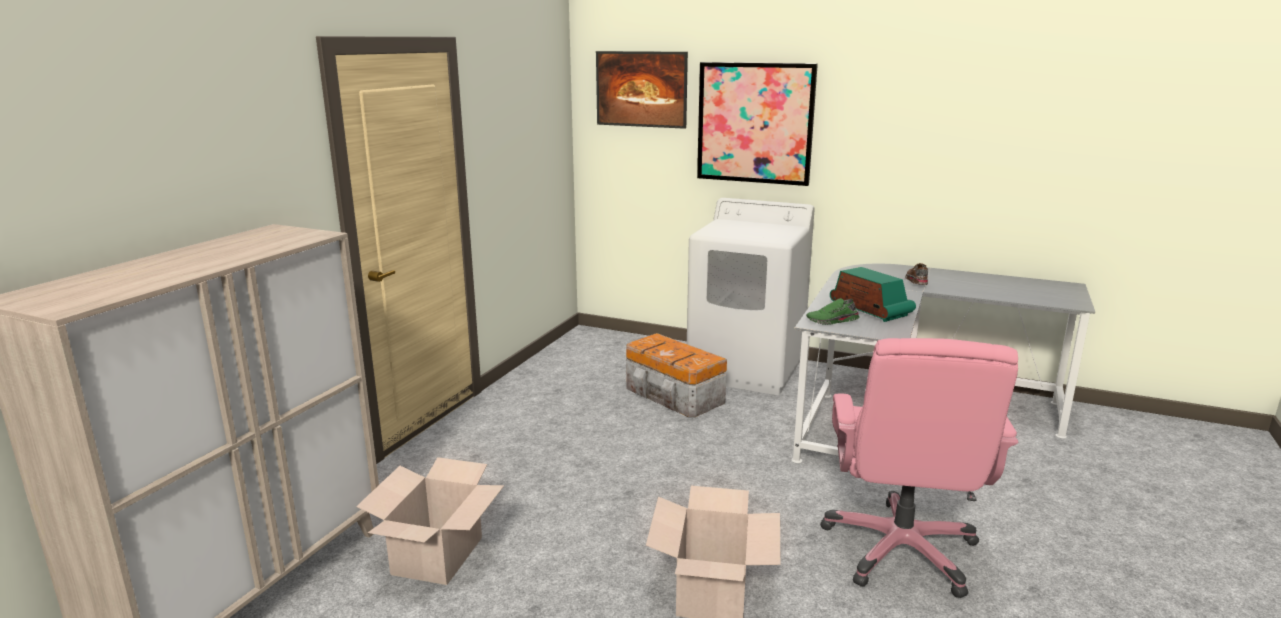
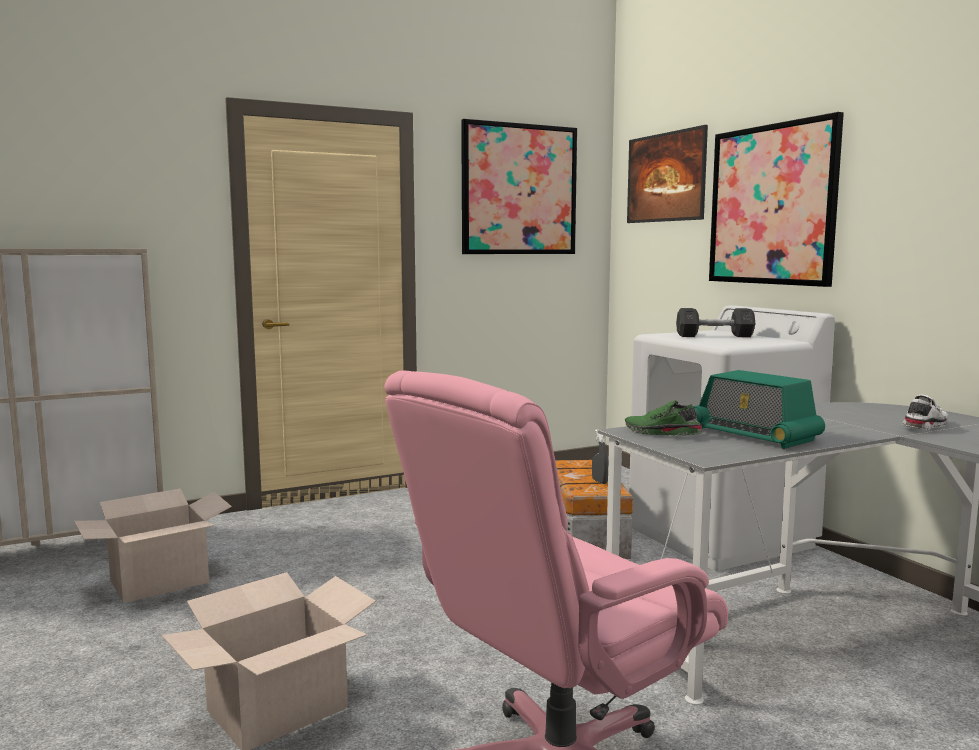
camera: 40 degrees right, 10 degrees down
(523, 102) = (519, 190): none -> picture
(692, 353) = (599, 481): none -> grey spray bottle
(741, 228) = (714, 336): none -> grey dumbbell
(870, 309) = (752, 435): radio -> radio turned 135 degrees clockwise
(915, 281) = (922, 426): brown shoe -> white shoe

